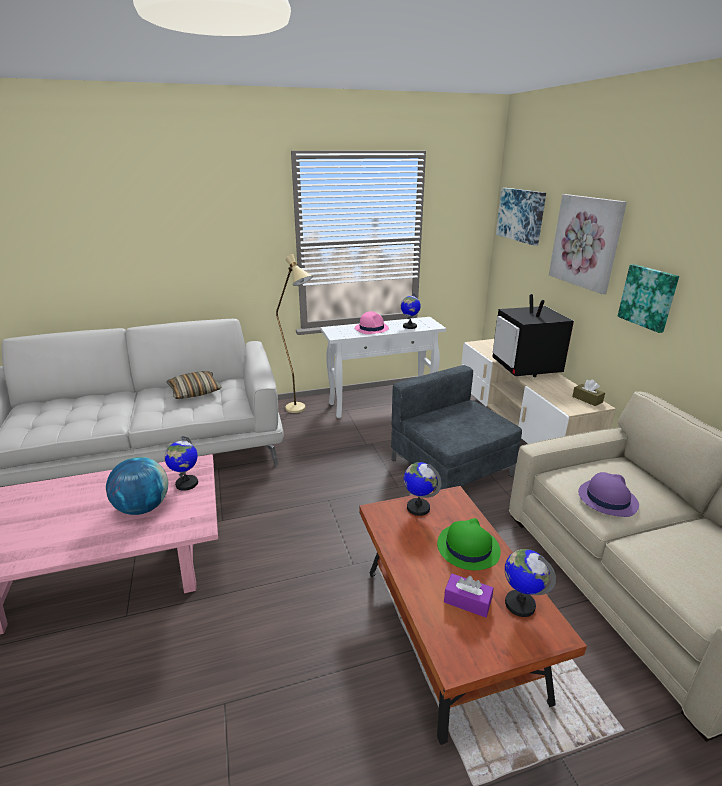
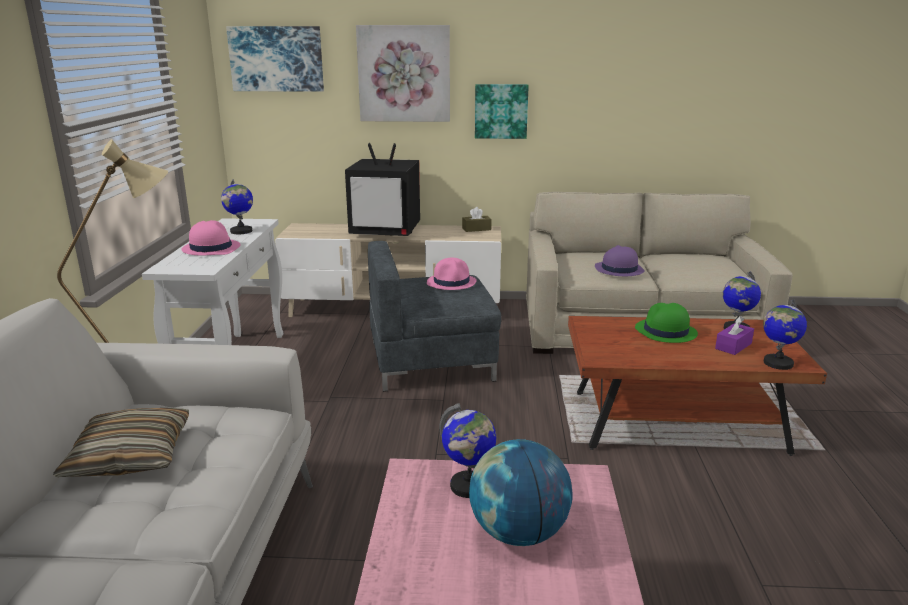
camera: 70 degrees left, 5 degrees down
(418, 507) = (598, 340): globe -> globe (777, 363)
(486, 422) = (452, 282): none -> pink hat

